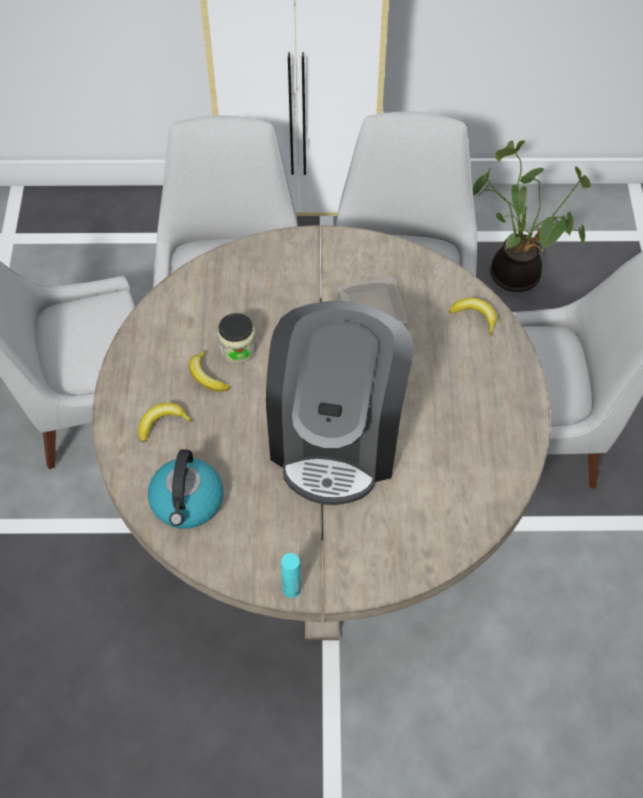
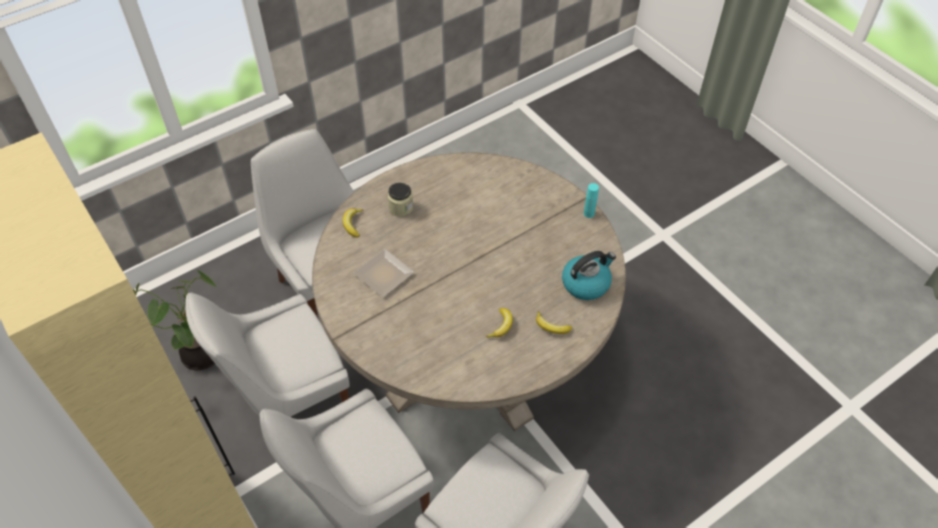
camera: 125 degrees left, 5 degrees down
(238, 349) = (469, 323): jar -> jar (401, 208)
(337, 436) = (487, 243): coffee machine -> none

